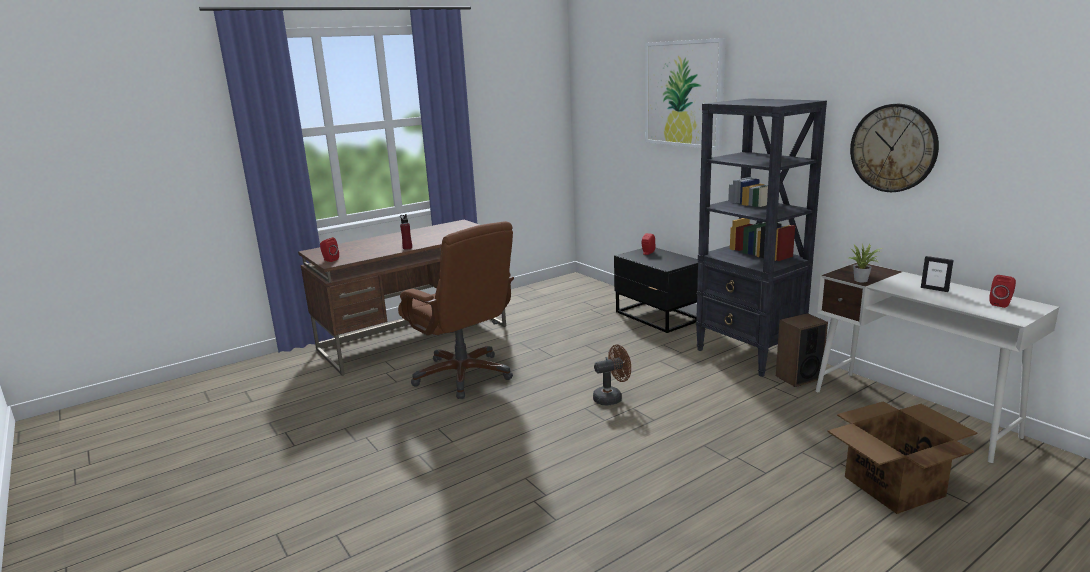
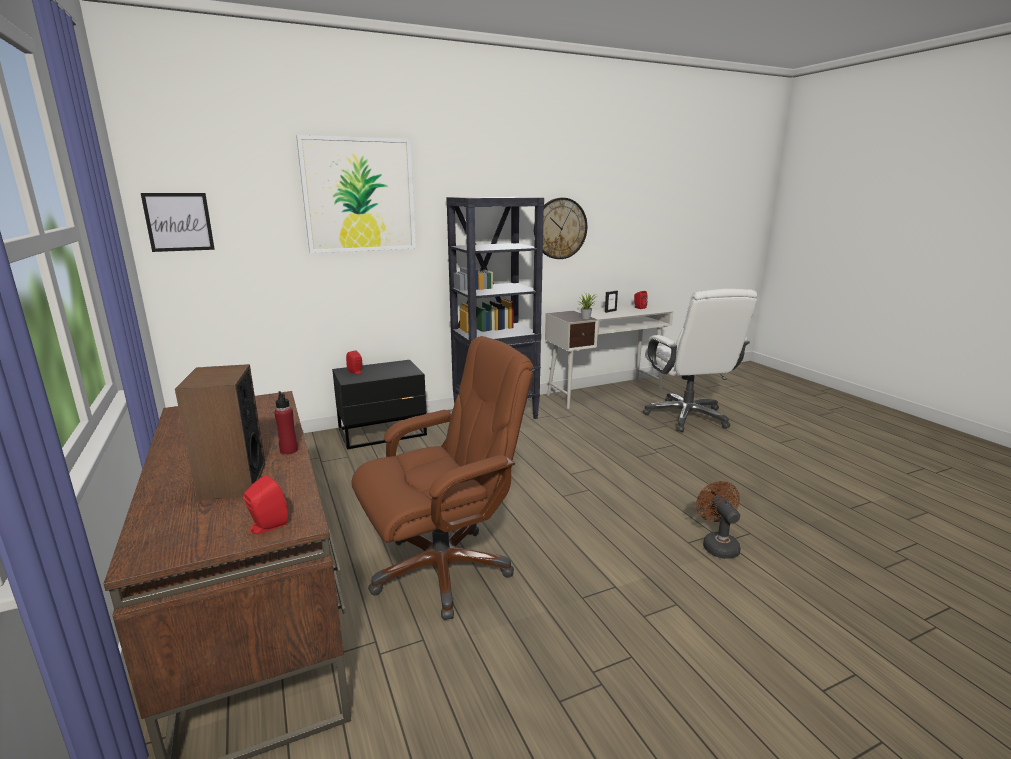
camera: 80 degrees left, 0 degrees up
(588, 110) = (179, 222): none -> picture
(612, 398) = (547, 480): brown fan -> brown fan (717, 545)
(798, 377) = (544, 408): speaker -> speaker (232, 481)
(892, 486) = (687, 417): cardboard box -> white office chair

